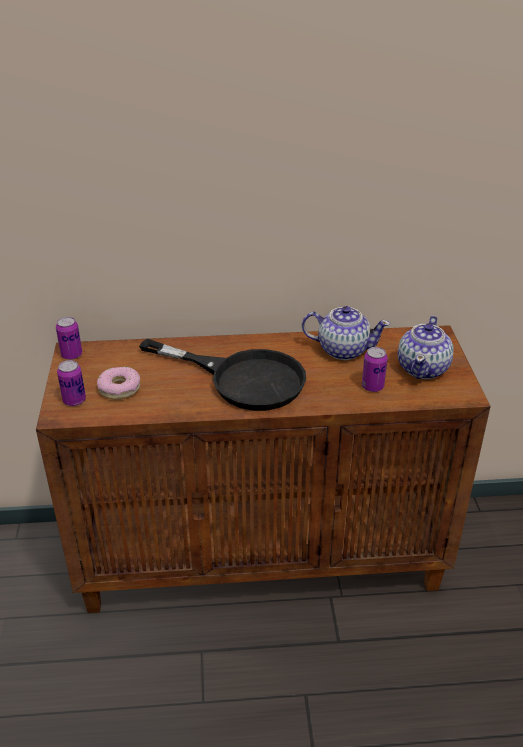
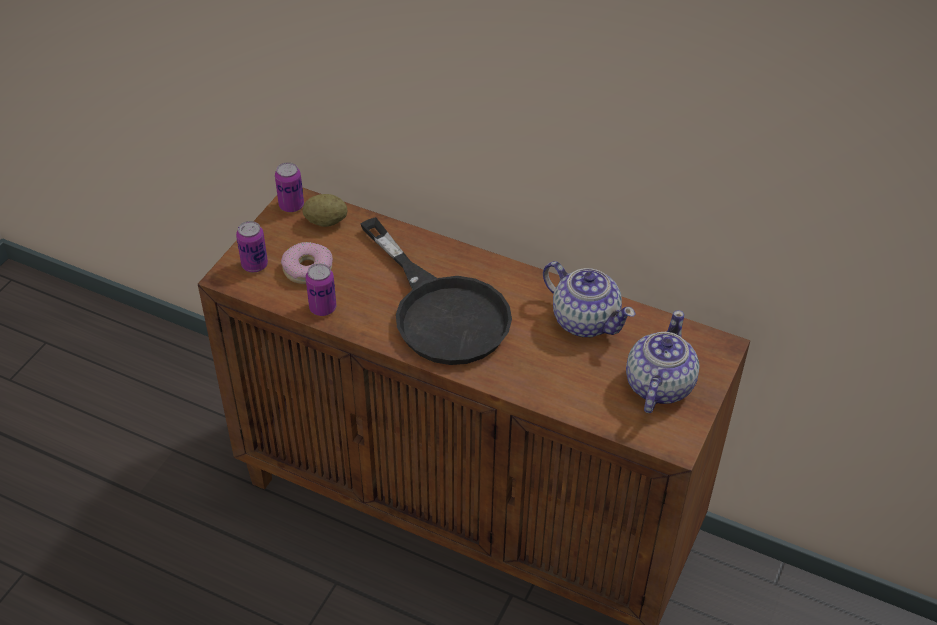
camera: 30 degrees right, 10 degrees up
(108, 356) = (326, 222): none -> potato
(372, 386) = (575, 384): can -> can (323, 308)
(423, 368) = (658, 386): teapot -> teapot turned 150 degrees clockwise

